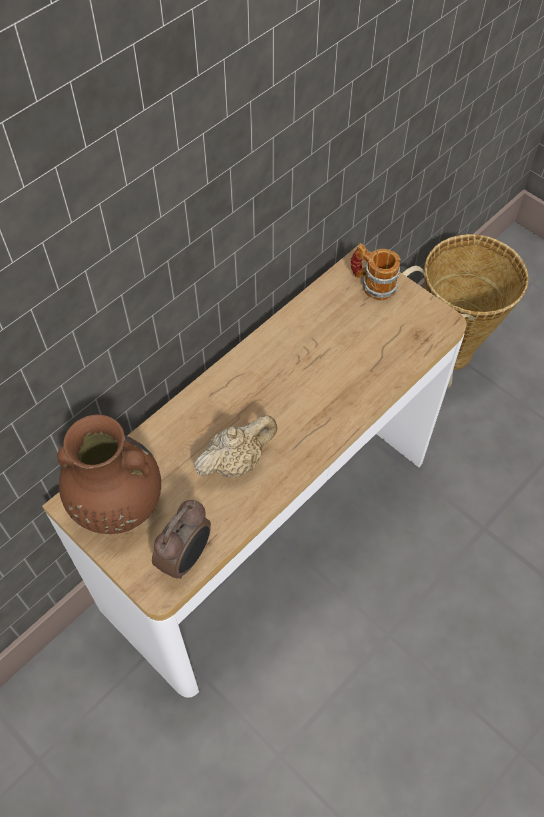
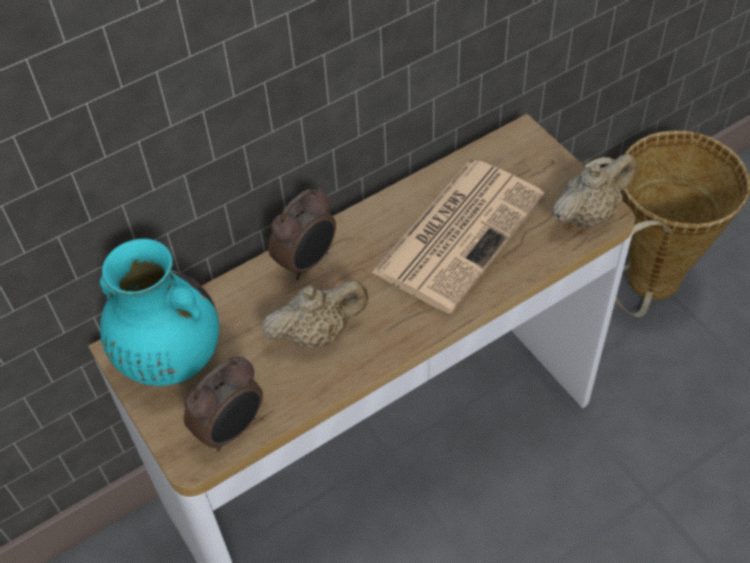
camera: 15 degrees right, 5 degrees down
(117, 505) = (170, 358): brown vase -> turquoise vase
(212, 401) = (307, 262): none -> alarm clock
(331, 355) = (460, 232): none -> newspaper
(372, 284) = (530, 160): mug -> none
(429, 323) = (589, 214): none -> beige teapot

